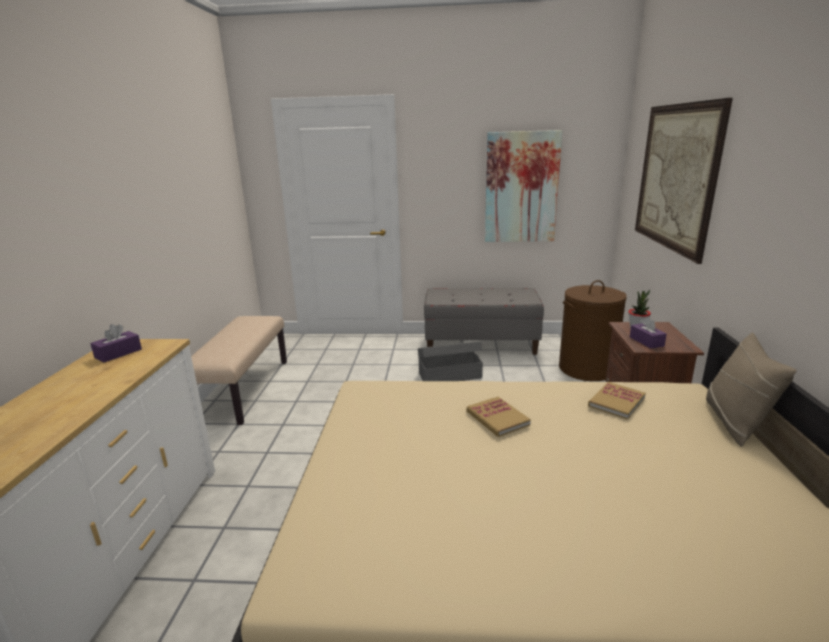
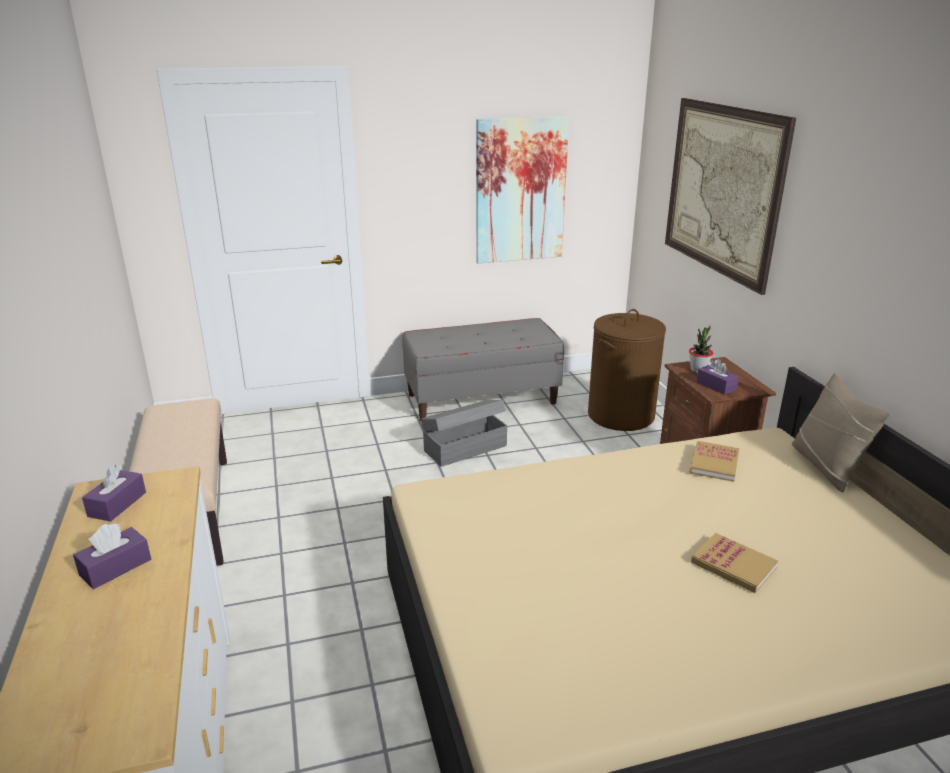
camera: 20 degrees left, 5 degrees up
(75, 389) = (115, 567): none -> purple tissue box
(497, 418) = (605, 503): book -> book (733, 565)

